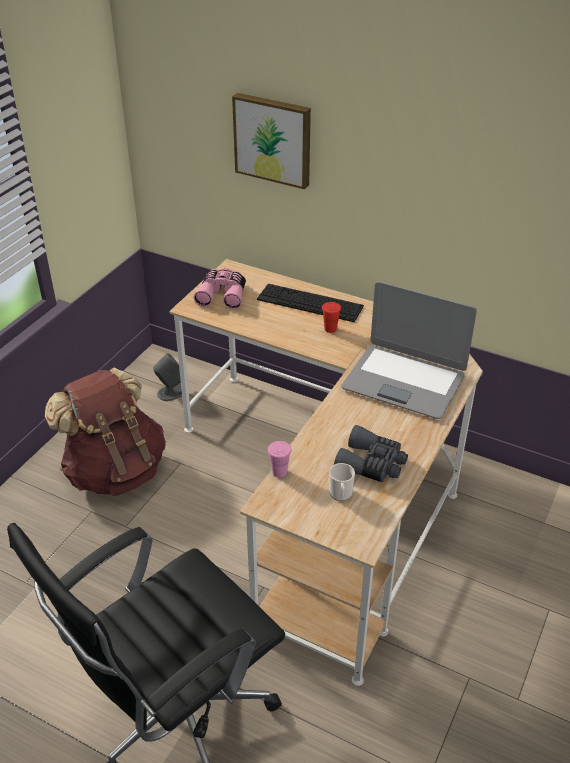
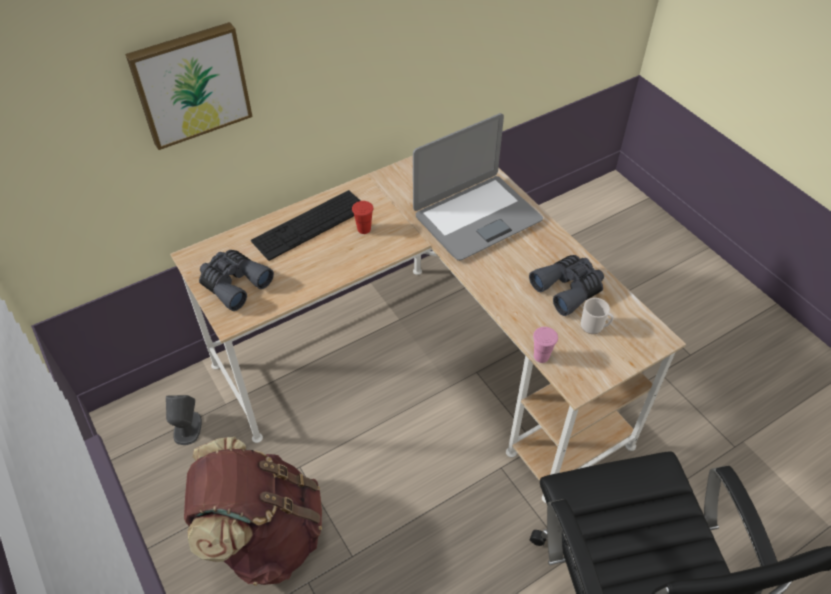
camera: 60 degrees left, 10 degrees up
(222, 294) = (234, 283): pink binoculars -> grey binoculars

